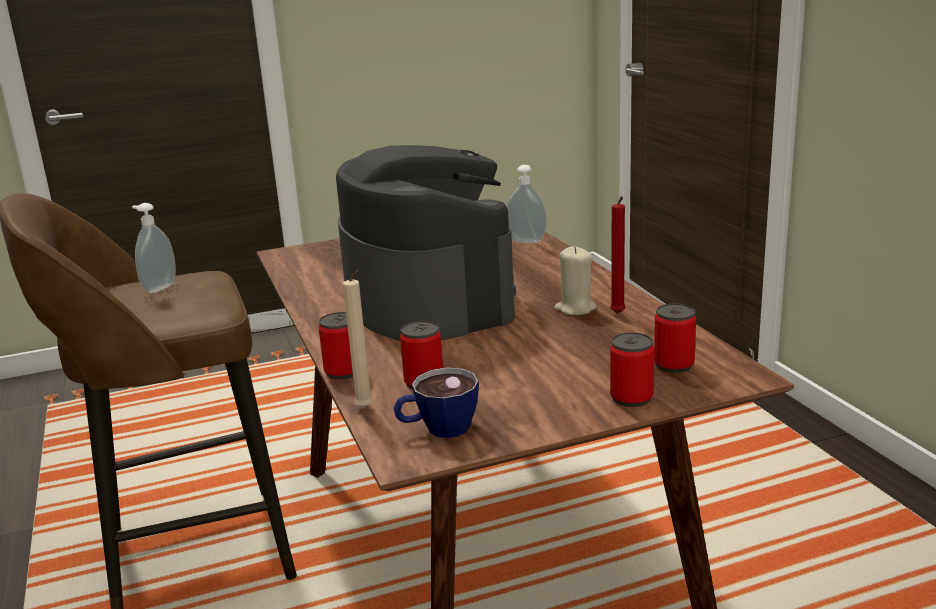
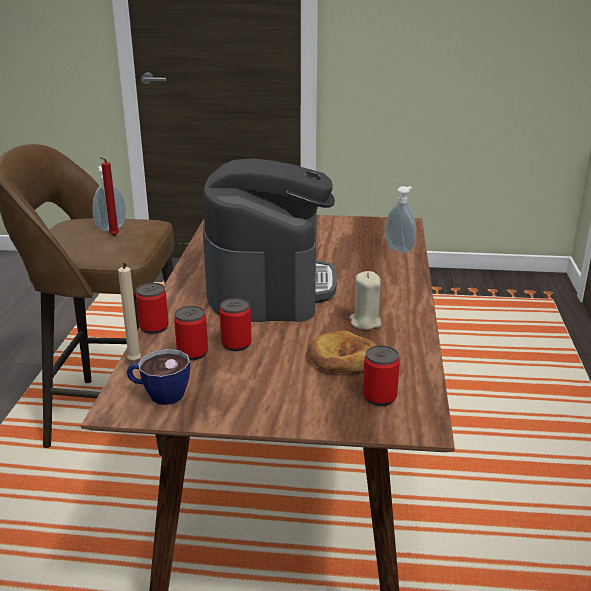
camera: 25 degrees right, 5 degrees up
(593, 343) = (342, 357): none -> bread
(618, 314) = (391, 337): red candle -> red candle (113, 236)
(631, 398) = (314, 415): can -> can (236, 344)

